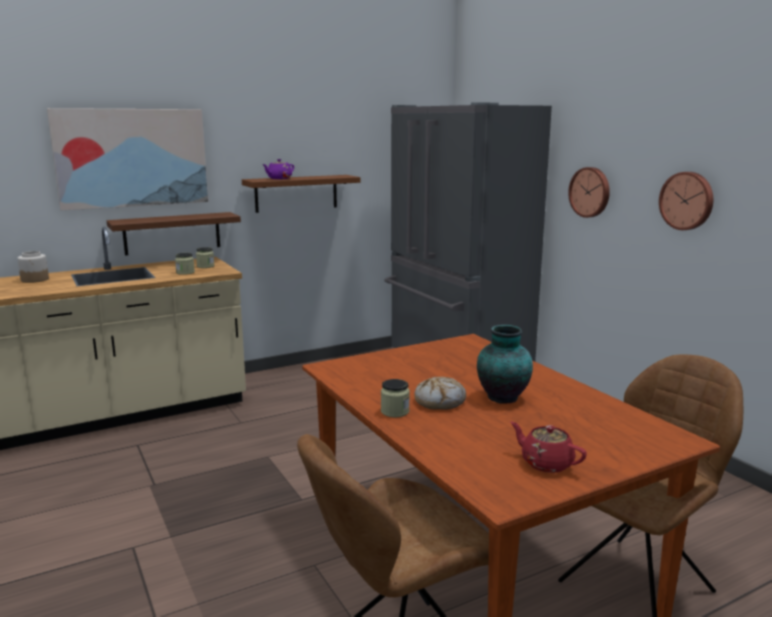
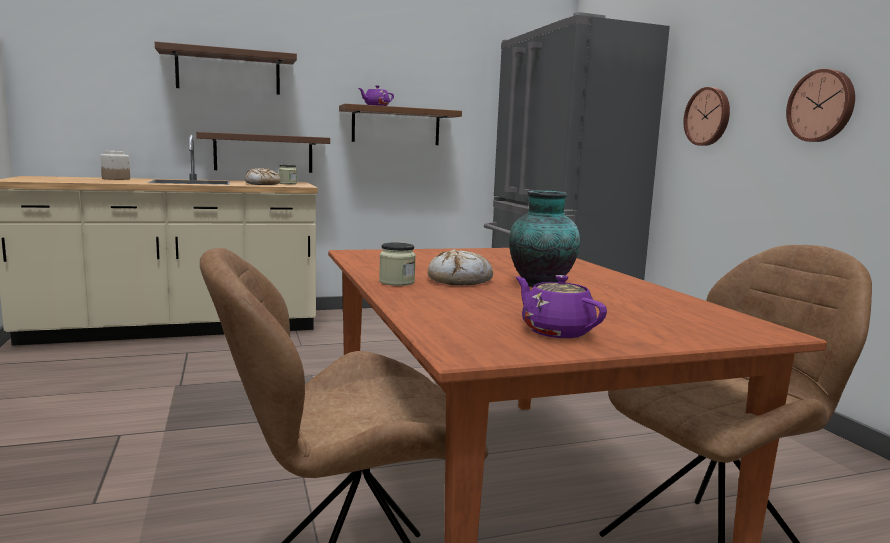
camera: 10 degrees right, 5 degrees down
(132, 157) = (228, 72): picture -> brown shelf
(185, 272) = (262, 184): jar -> bread
(546, 463) = (556, 331): red teapot -> purple teapot

